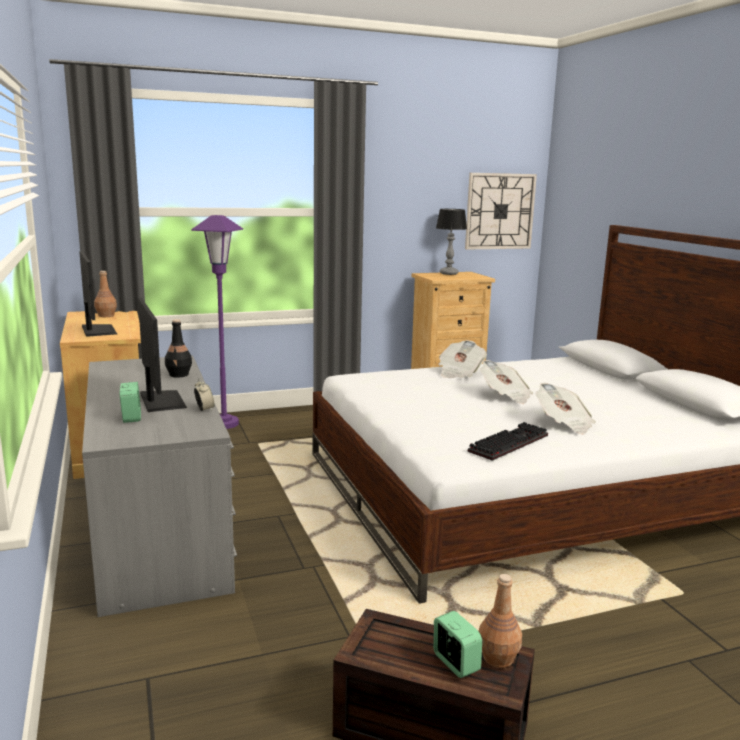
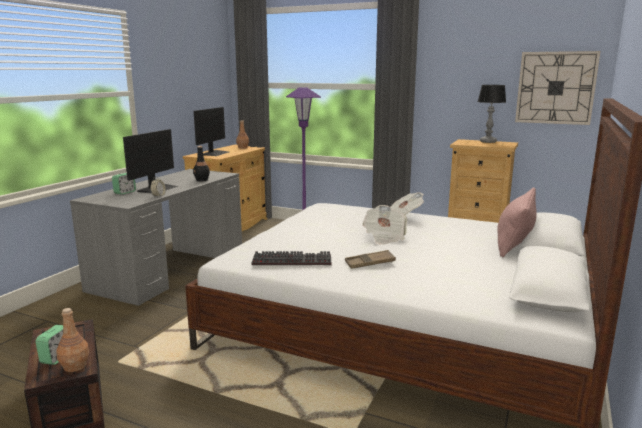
camera: 45 degrees right, 0 degrees up
(564, 424) = (370, 263): newspaper -> brown tray
(593, 375) = (514, 243): none -> pink pillow

